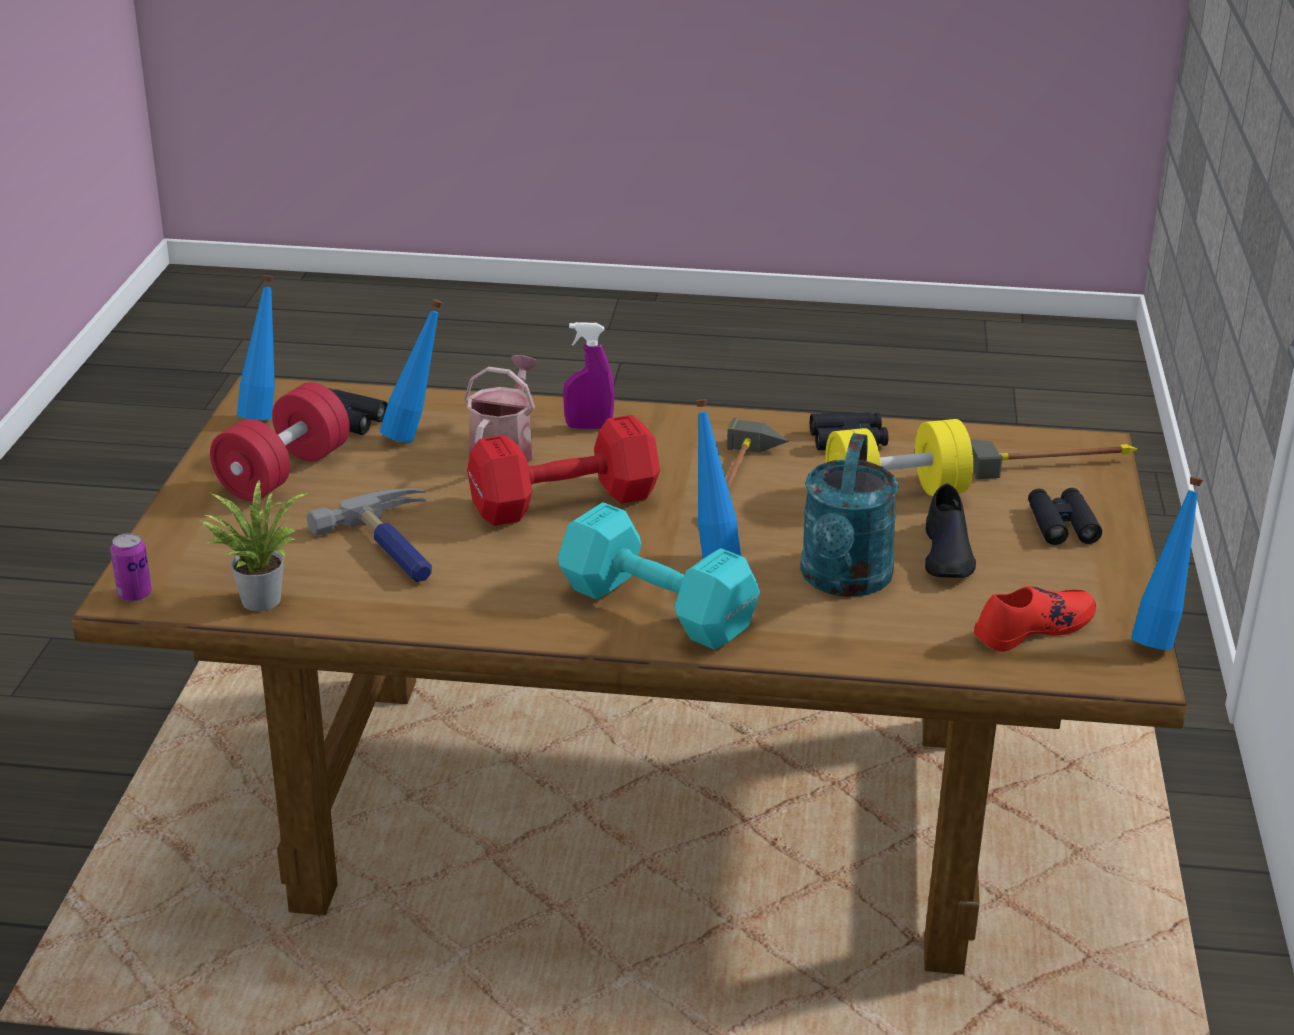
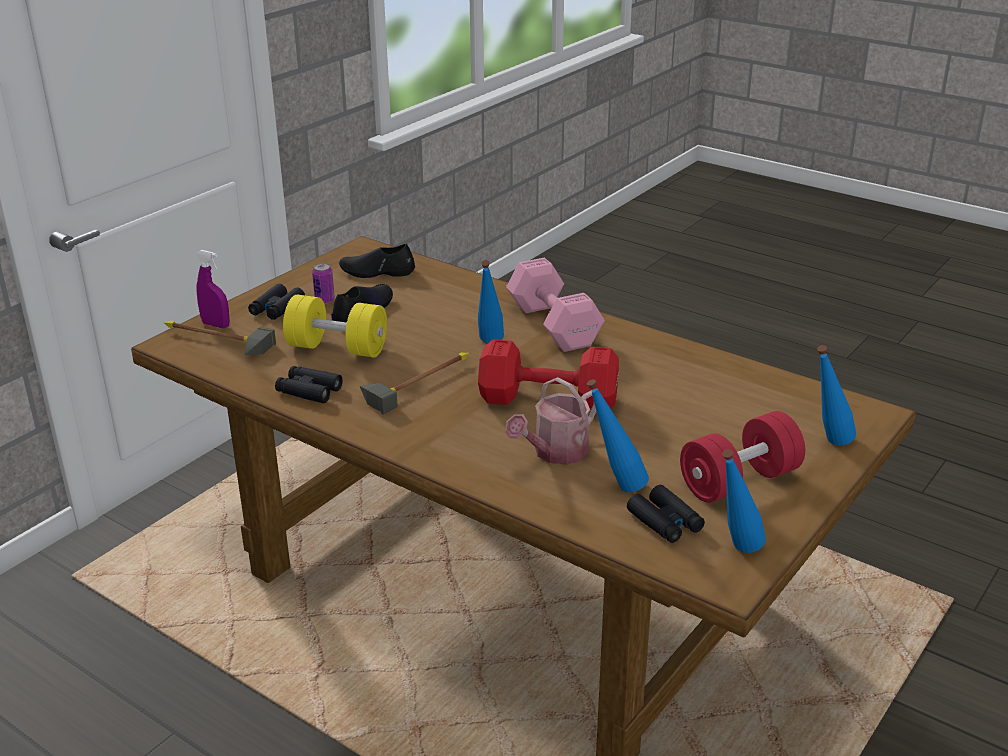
camera: 150 degrees left, 0 degrees up
(134, 594) = (871, 413): can -> can (324, 300)
(258, 598) = (788, 389): potted plant -> none
(395, 547) = (683, 399): hammer -> none
(588, 427) = (474, 455): purple spray bottle -> purple spray bottle (216, 325)
(654, 606) = (553, 327): turquoise dumbbell -> pink dumbbell
(844, 581) = (437, 312): turquoise watering can -> none
(1033, 628) = (377, 272): red shoe -> black shoe
(1158, 637) = (327, 255): blue bottle -> blue bottle (827, 444)

